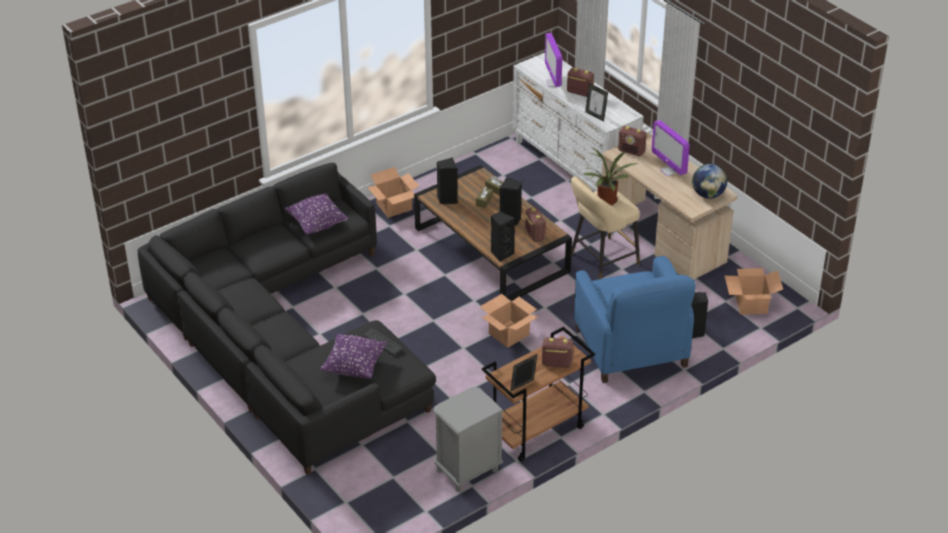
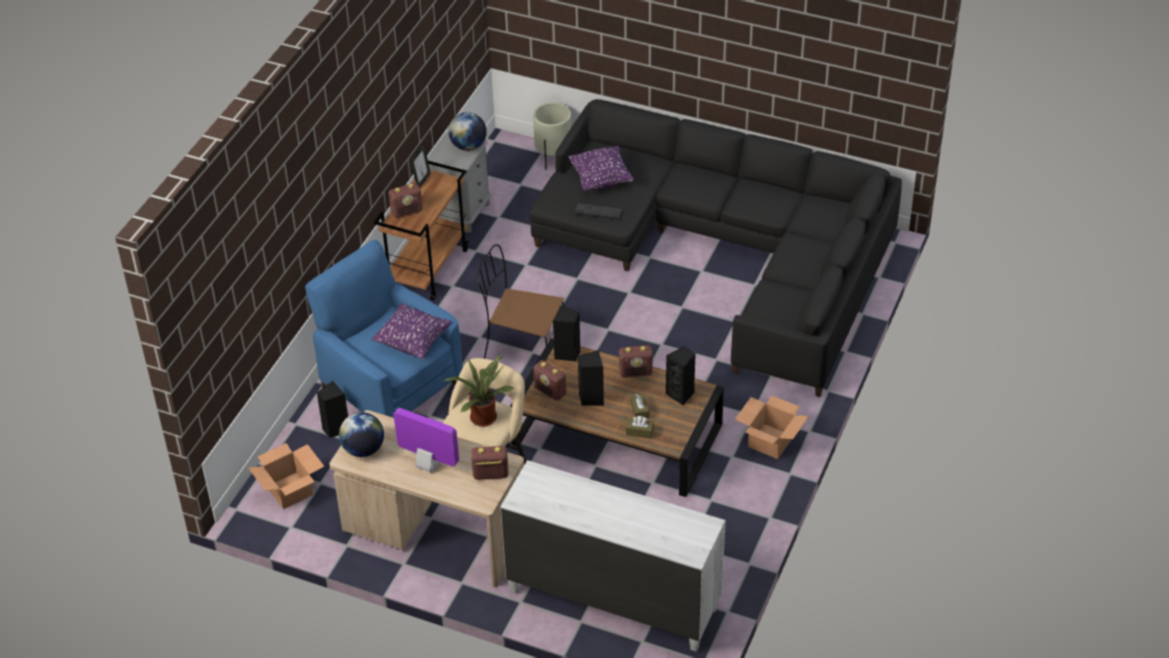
camera: 150 degrees right, 5 degrees up
(317, 224) = (780, 298): purple pillow -> purple pillow (413, 342)
(340, 491) = (553, 158): none -> beige planter
(455, 406) = (468, 146): none -> globe
(508, 334) = (522, 346): cardboard box -> brown chair
(554, 83) = (649, 511): monitor -> none
(579, 92) = (605, 509): radio -> radio (636, 372)
(595, 116) = (558, 479): picture frame -> none

